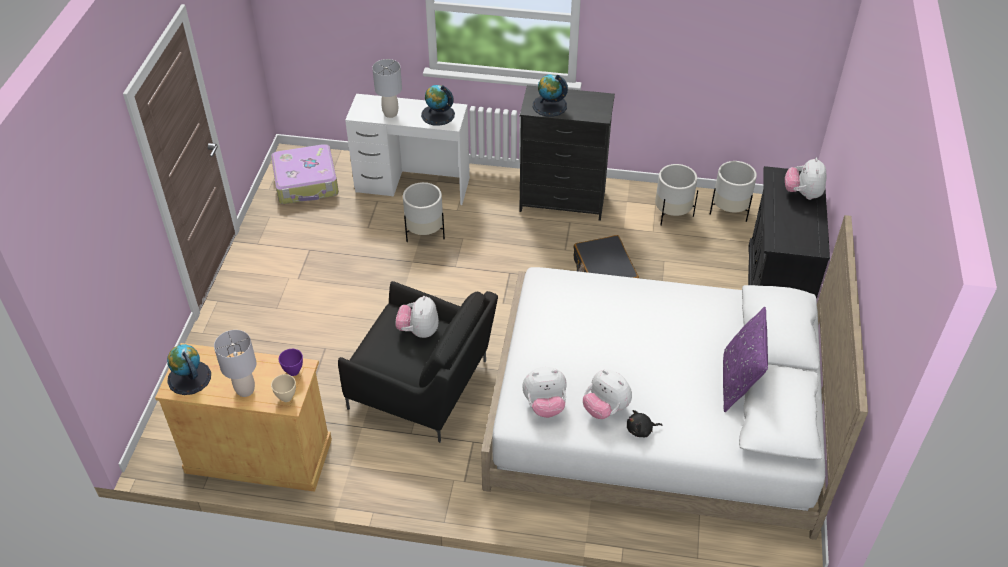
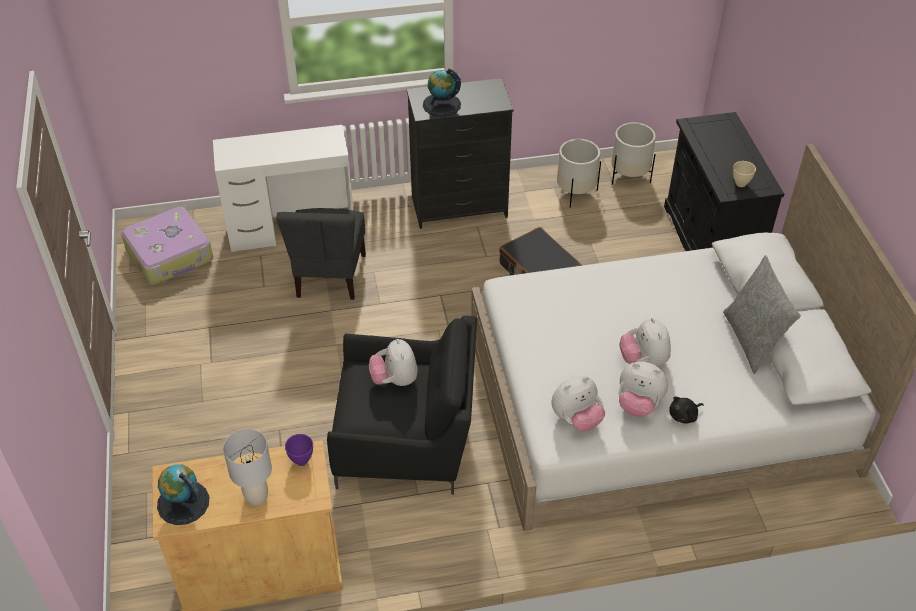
camera: 20 degrees left, 0 degrees up
(287, 397) = (308, 491): beige bowl -> beige bowl (741, 183)
(390, 113) = (262, 153): grey table lamp -> none
(425, 233) = (329, 276): white planter -> grey chair
(437, 115) = (316, 142): globe -> none
(738, 382) = (752, 340): purple pillow -> grey pillow
(802, 194) = (727, 137): plush toy -> plush toy (643, 360)

